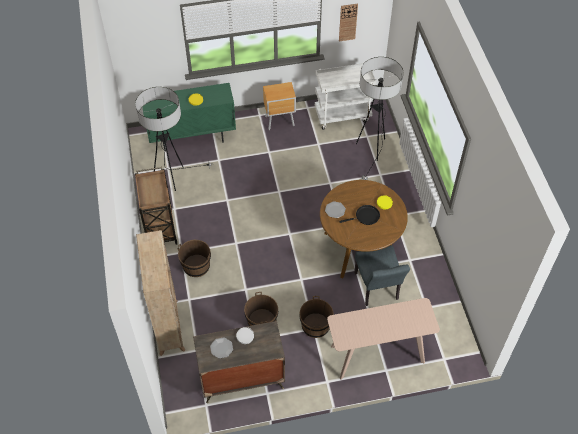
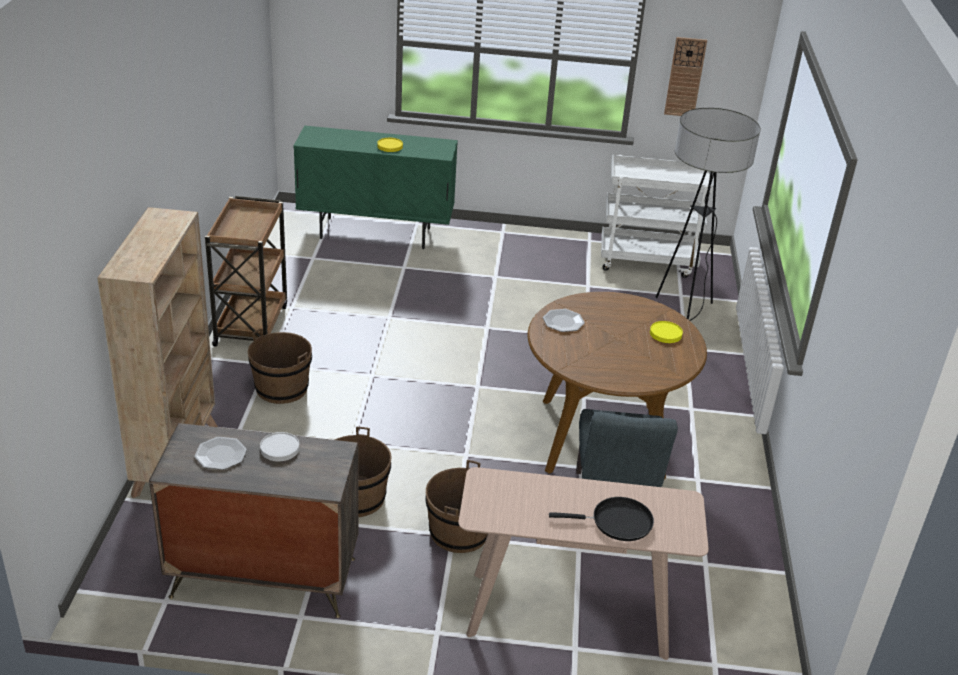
camera: 15 degrees right, 20 degrees down
(173, 178) = (313, 271): floor lamp -> none
(280, 121) = (534, 246): brown nightstand -> none
(365, 216) = (619, 343): black frying pan -> black frying pan (617, 522)

